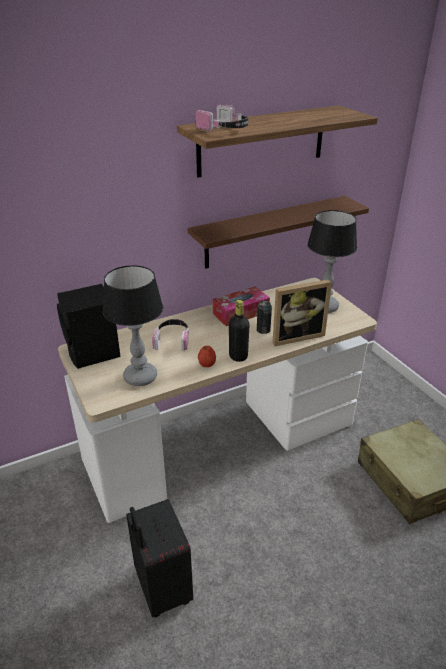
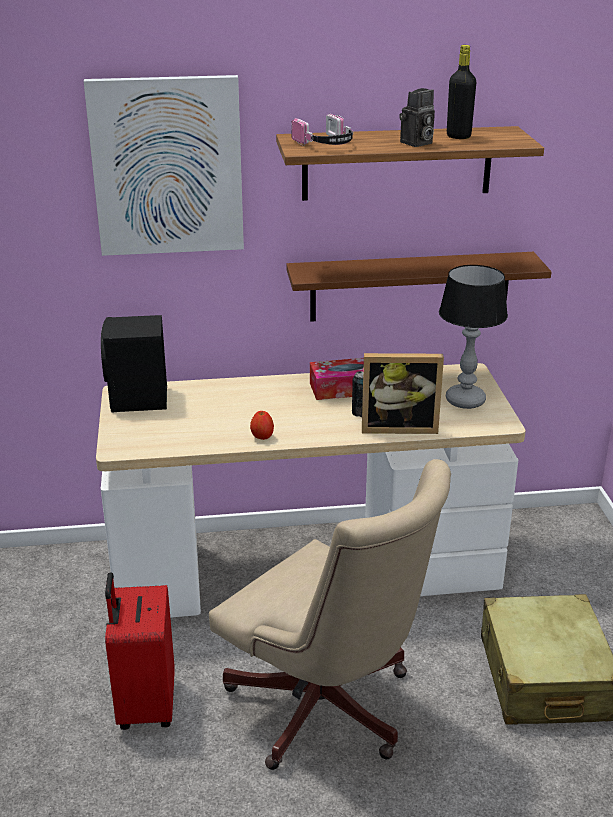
camera: 20 degrees right, 5 degrees down
(93, 161) = (167, 166): none -> picture
(141, 377) = (177, 434): table lamp -> none
(161, 589) = (144, 705): black suitcase -> red suitcase
(172, 339) = (240, 402): headphones -> none
(238, 356) = (307, 435): black bottle -> black bottle (458, 136)
(289, 122) = (416, 143): none -> camera
(293, 551) = (328, 712): none -> beige office chair

